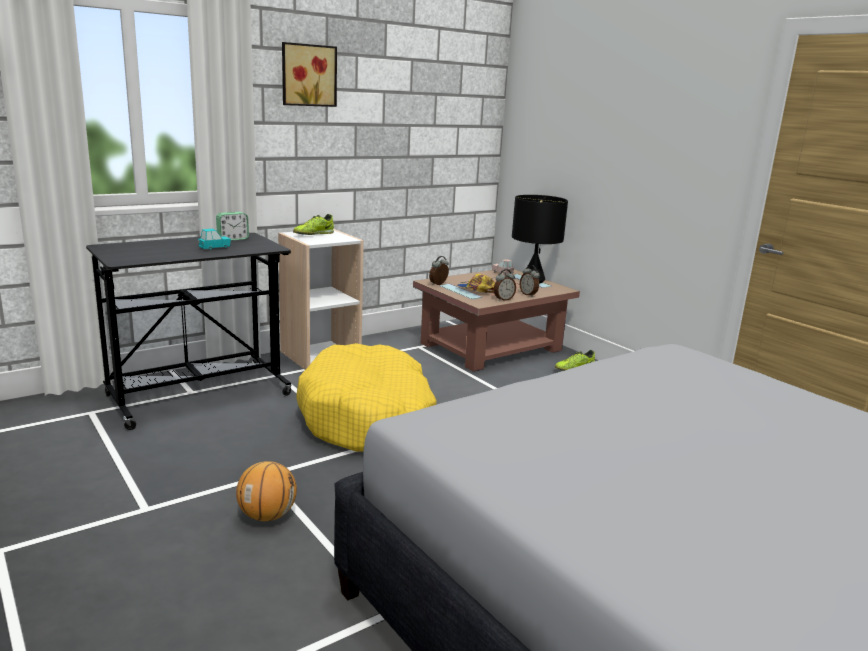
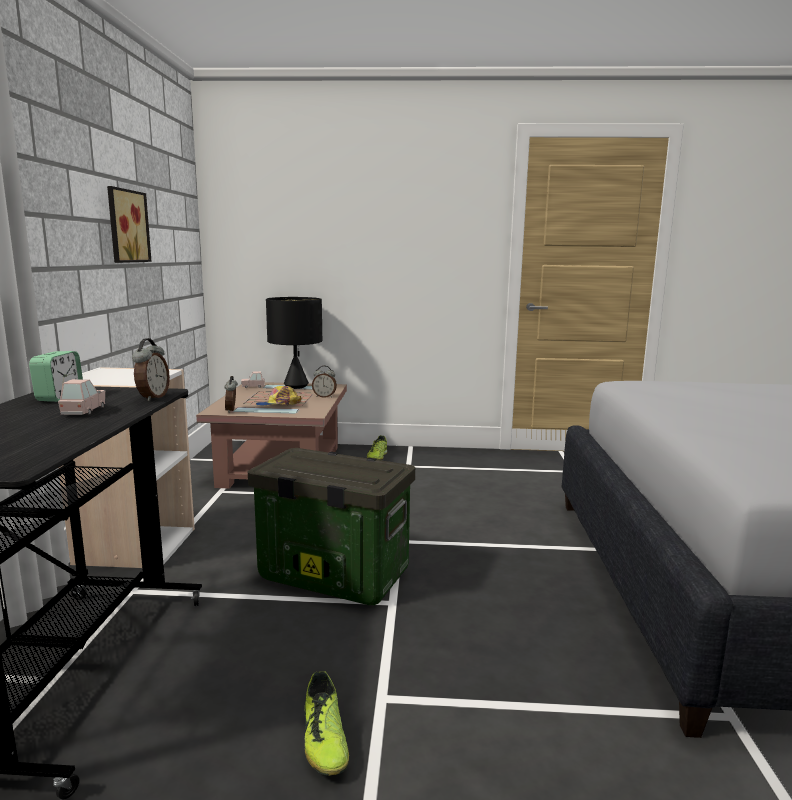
camera: 50 degrees left, 5 degrees down
(215, 248) = (84, 411): turquoise toy car -> pink toy car
(267, 516) = (484, 733): basketball -> none
(308, 75) = (49, 143): picture -> picture (125, 226)
(313, 234) = (105, 376): shoe -> shoe (324, 739)
(368, 417) = (331, 576): yellow dog bed -> storage box
(503, 299) = (319, 406): alarm clock -> alarm clock (152, 397)

